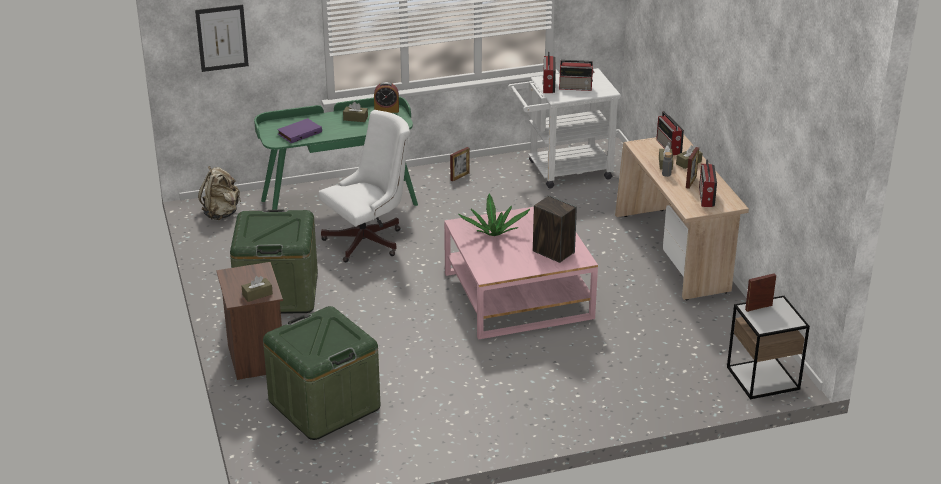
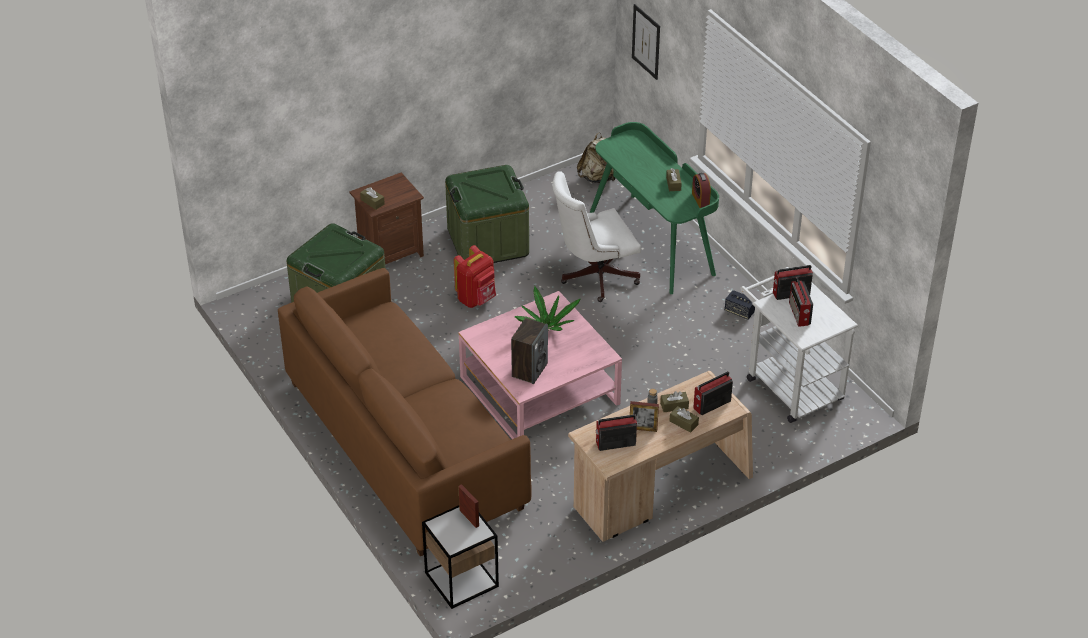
camera: 75 degrees right, 10 degrees up
(299, 133) = (629, 157): purple book -> none
(364, 312) = (476, 299): none -> red backpack
(369, 240) = (594, 276): white office chair -> white office chair turned 120 degrees clockwise
(459, 176) = (739, 312): picture frame -> speaker
(565, 388) = (404, 444): none -> brown sofa

